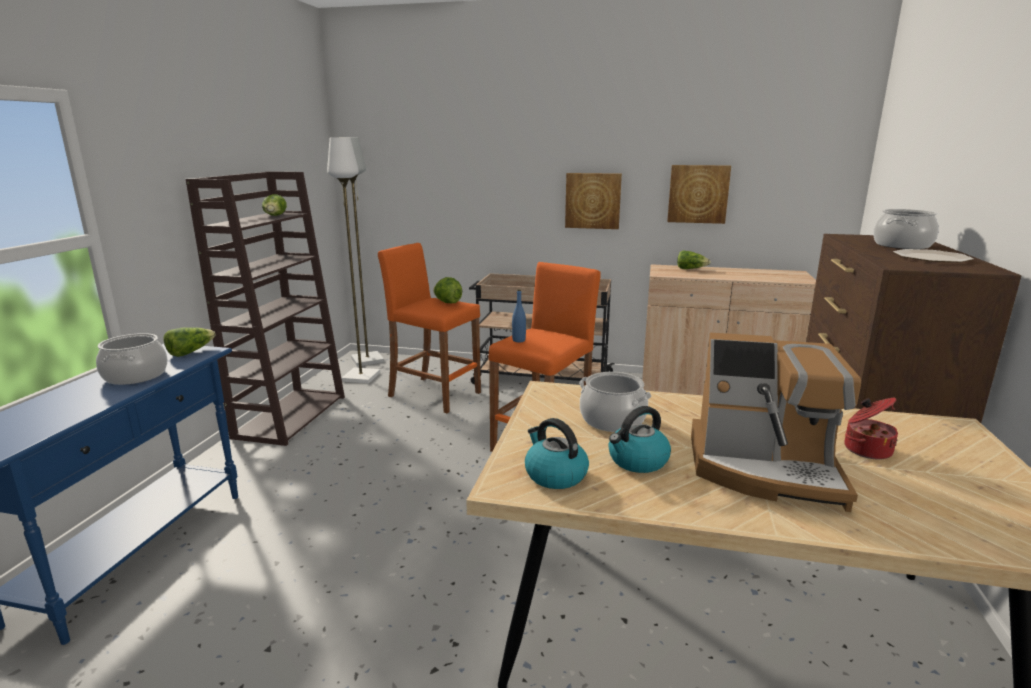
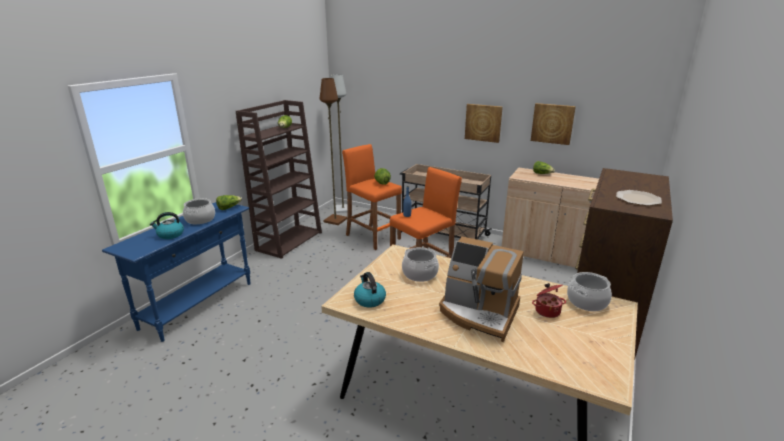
camera: 15 degrees right, 5 degrees up
(361, 377) = (335, 220): white floor lamp -> brown floor lamp
(637, 461) = (415, 299): kettle -> kettle (170, 235)
(902, 245) = (638, 185): cooking pot -> cooking pot (587, 302)

